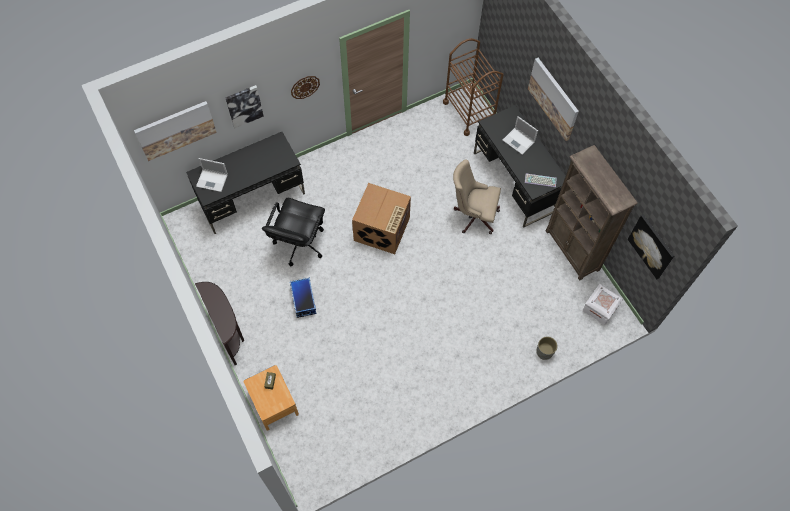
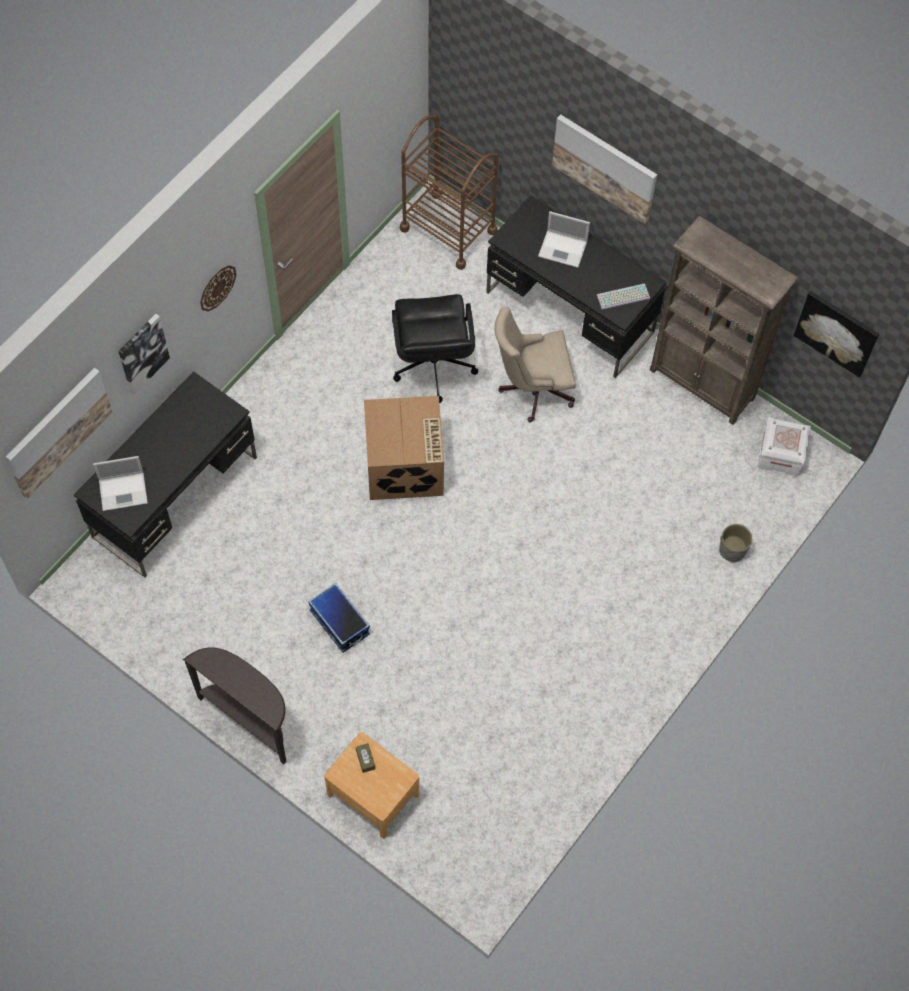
camera: 25 degrees left, 0 degrees up
(299, 244) = (287, 539): black office chair -> black office chair (433, 366)

